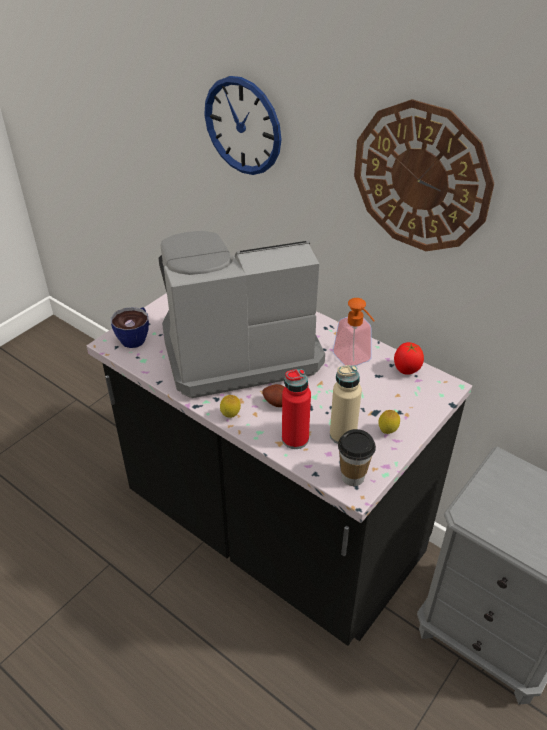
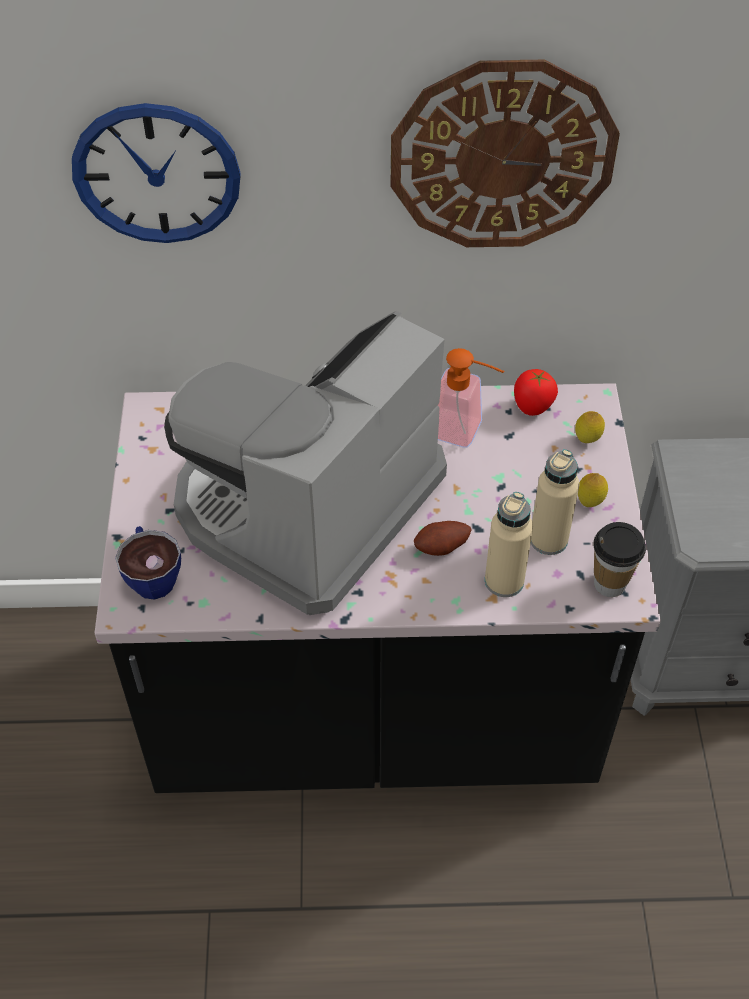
camera: 40 degrees left, 10 degrees up
(230, 416) = (401, 603): lemon -> lemon (587, 440)
(295, 439) = (504, 581): red bottle -> beige bottle

